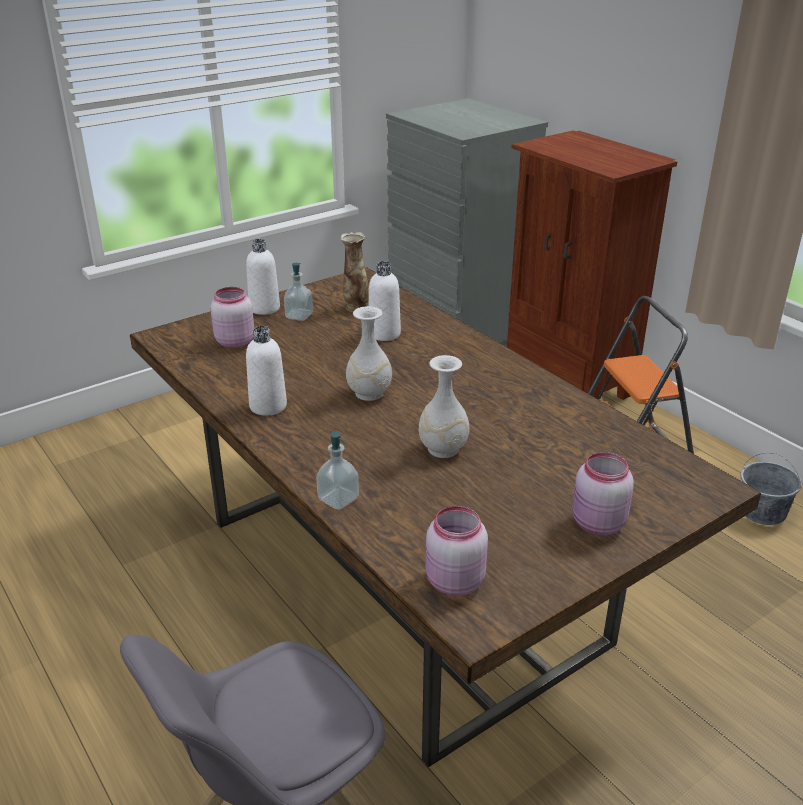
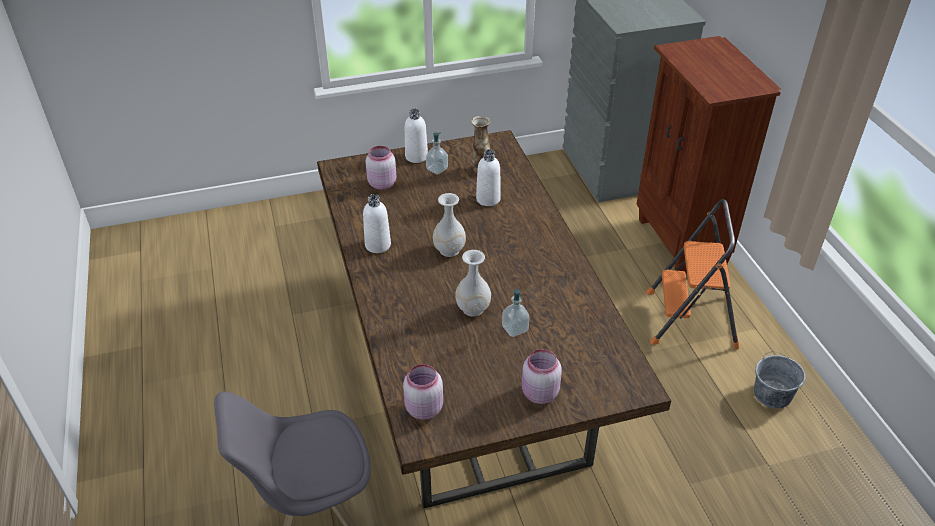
camera: 20 degrees right, 10 degrees up
(338, 499) = (385, 330): soap dispenser -> soap dispenser (515, 329)

